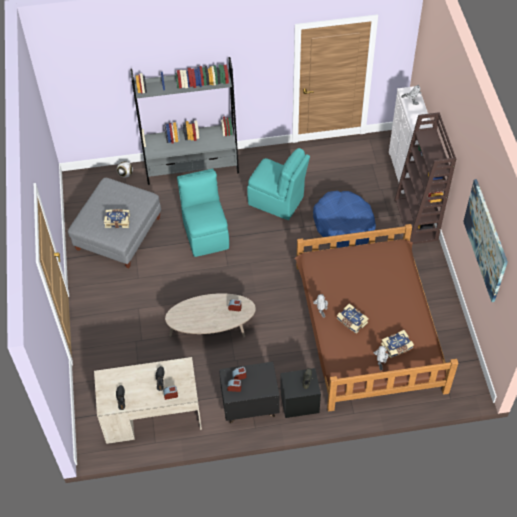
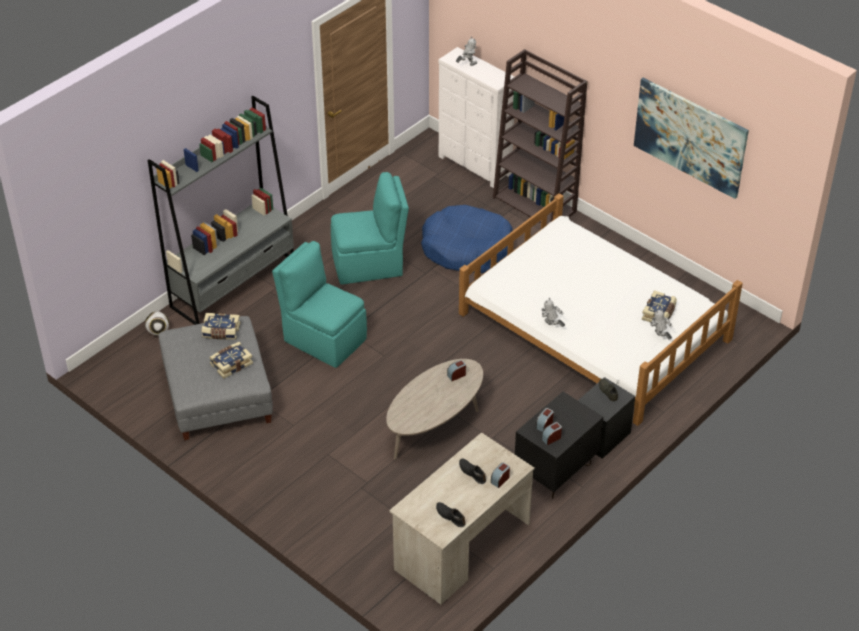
camera: 40 degrees left, 10 degrees down
(351, 321) = (591, 317): book -> book (221, 332)
(368, 326) = (593, 326): brown bed -> white bed

